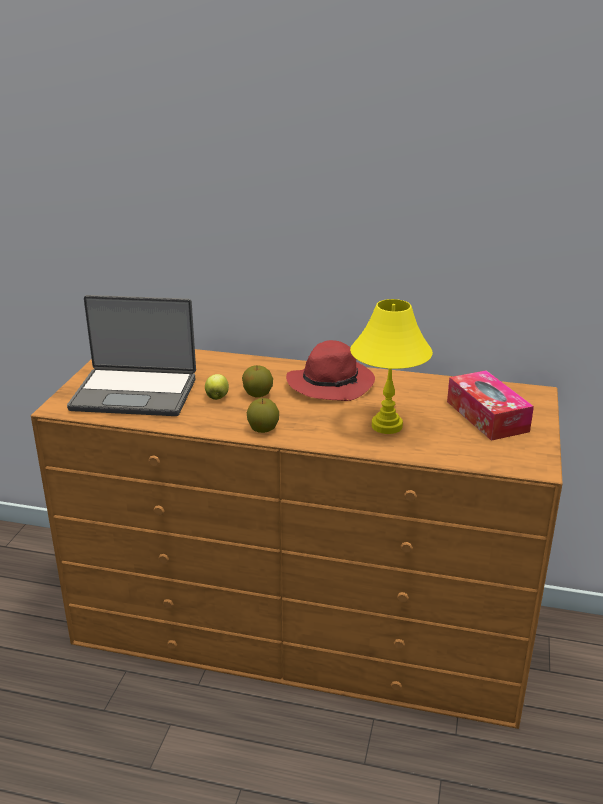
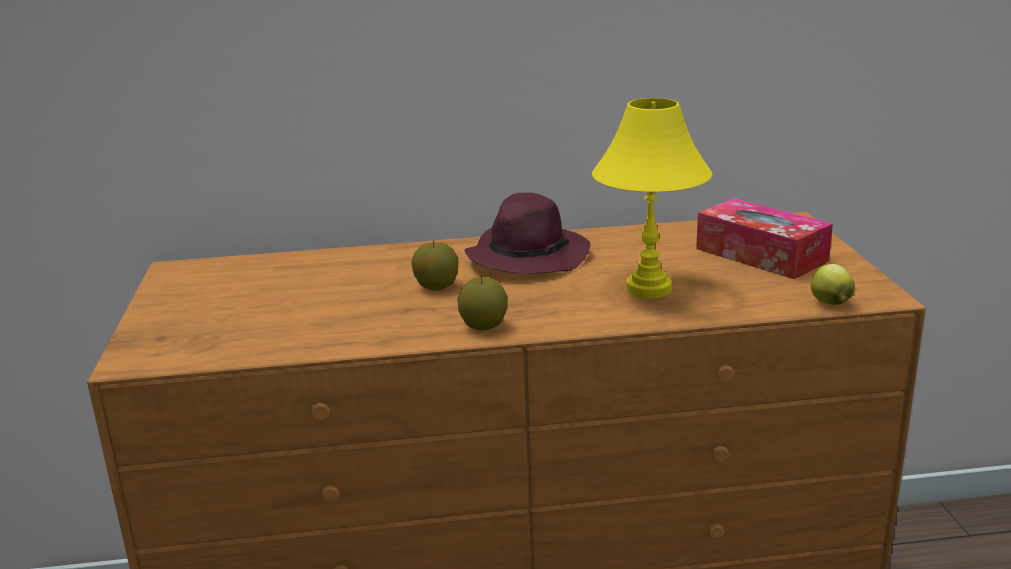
camera: 20 degrees left, 5 degrees down
(135, 393) = (246, 319): laptop -> none
(217, 397) = (380, 301): apple -> apple (829, 302)
(331, 383) = (527, 256): red hat -> purple hat

